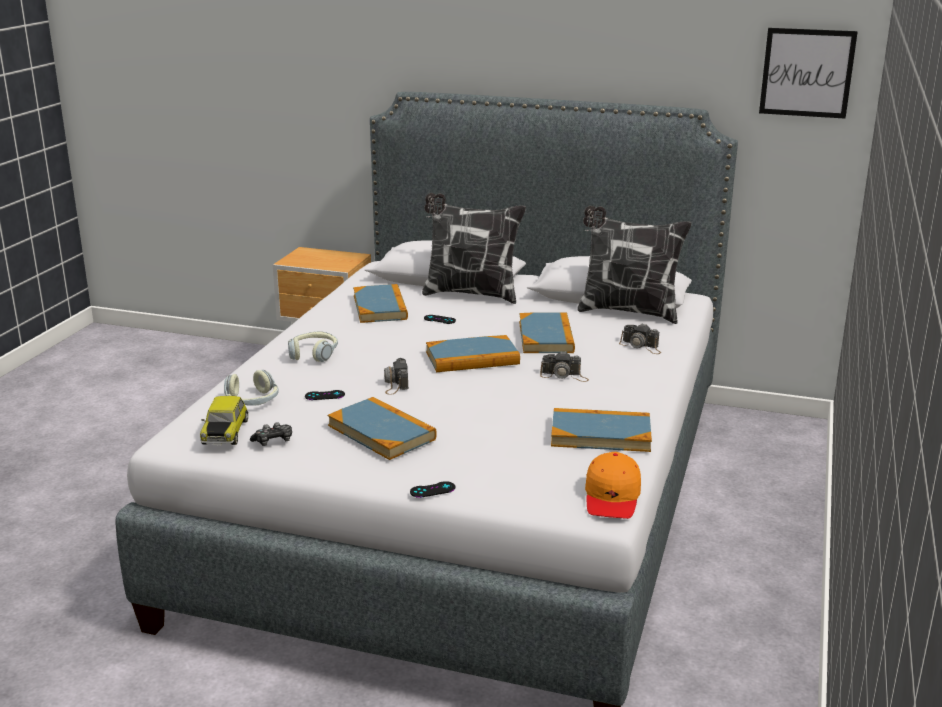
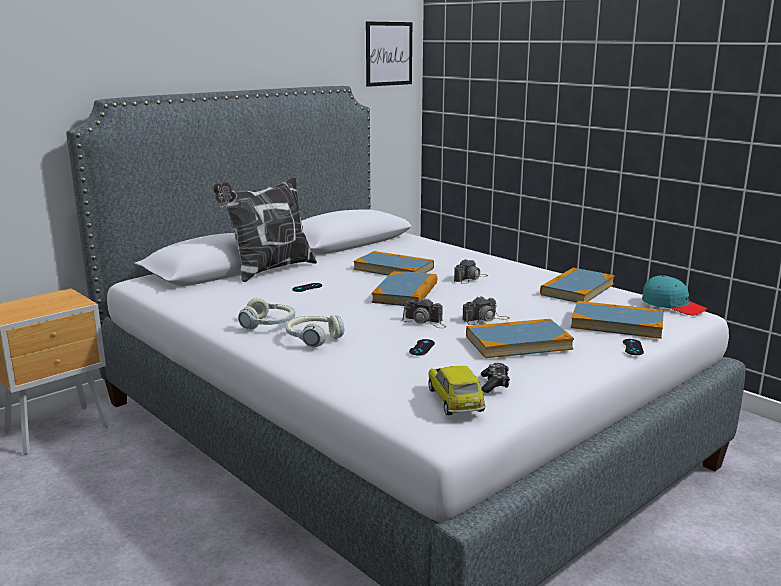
camera: 60 degrees left, 5 degrees down
(224, 432) = (456, 400): toy car -> toy car turned 135 degrees counterclockwise
(252, 401) = (391, 379): headphones -> headphones (268, 324)
(380, 307) = (243, 299): book -> book (617, 324)
(612, 497) = (672, 305): orange cap -> turquoise cap
(627, 311) = (381, 244): pillow -> none
(641, 346) = (446, 253): camera -> camera (485, 319)

